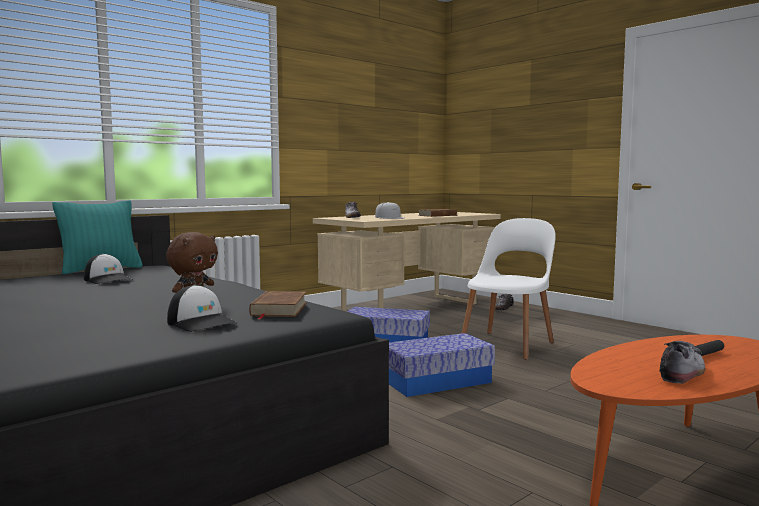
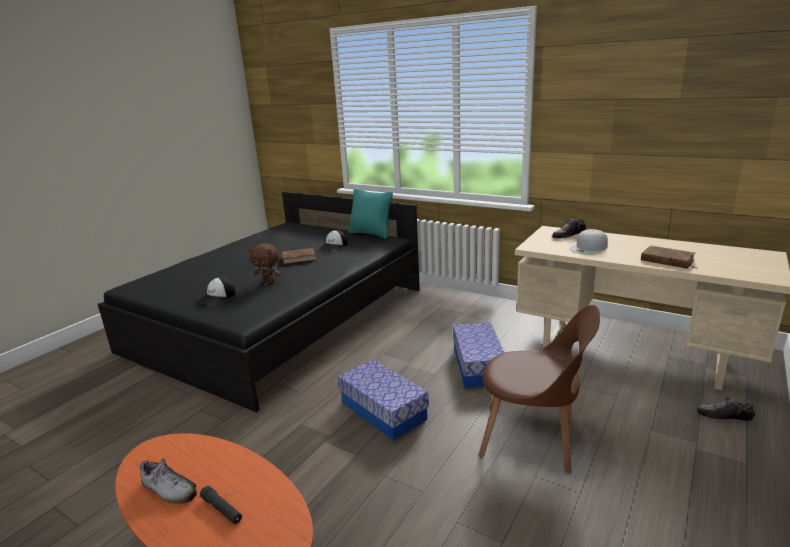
camera: 75 degrees right, 15 degrees up
(279, 309) = (250, 305): brown book -> brown book (298, 258)
(508, 344) = (533, 438): white chair -> brown chair

